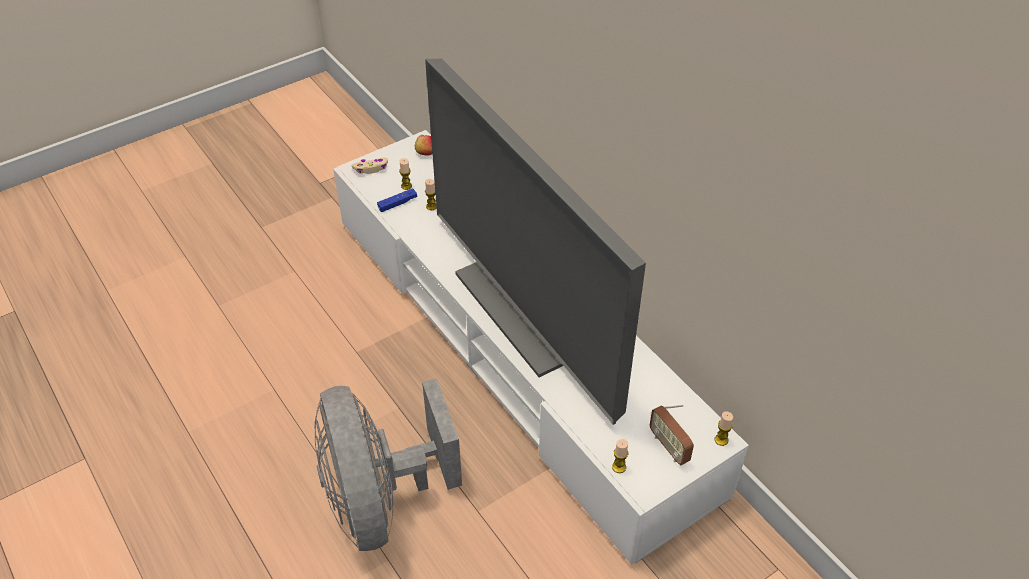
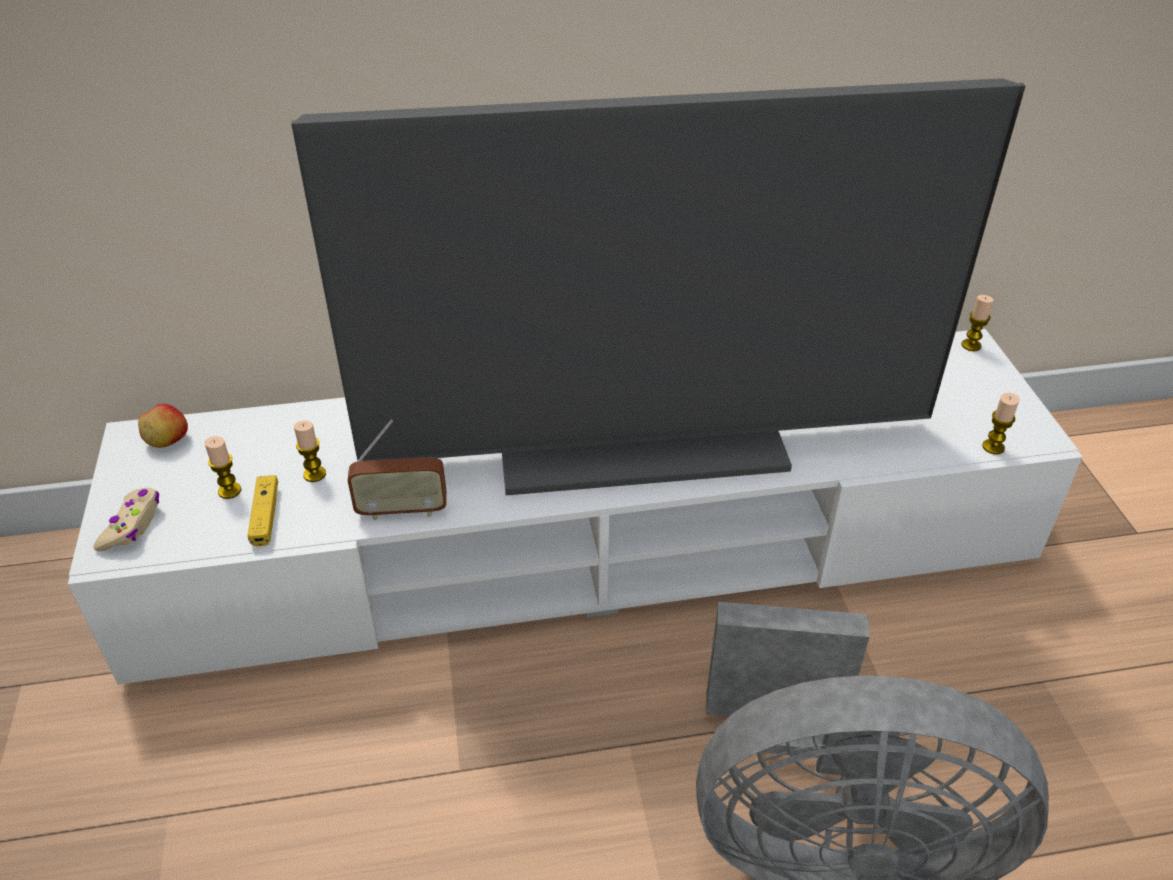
camera: 65 degrees left, 5 degrees down
(397, 204) = (265, 516): blue game controller -> yellow game controller
(669, 447) = (970, 391): radio -> radio (402, 510)

